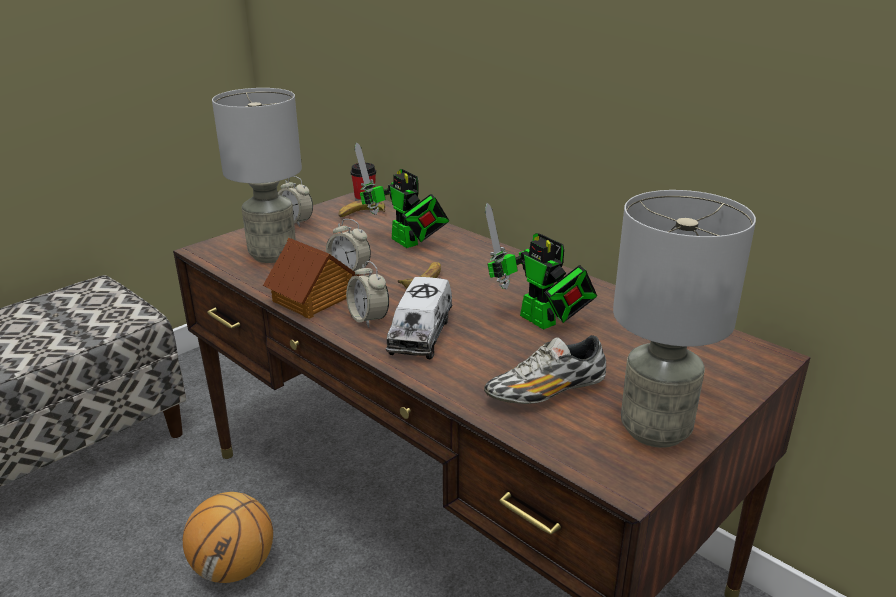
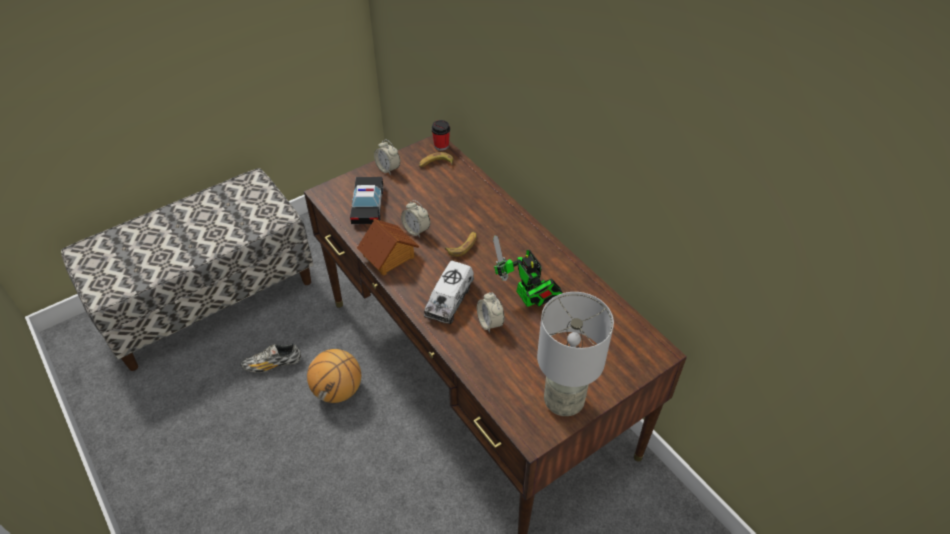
camera: 10 degrees right, 20 degrees up
(272, 255) = (368, 205): grey table lamp -> toy car
(368, 319) = (420, 281): alarm clock -> alarm clock (490, 323)
(407, 243) = (461, 203): toy robot -> none
(546, 393) = (510, 363): shoe -> shoe (272, 364)

